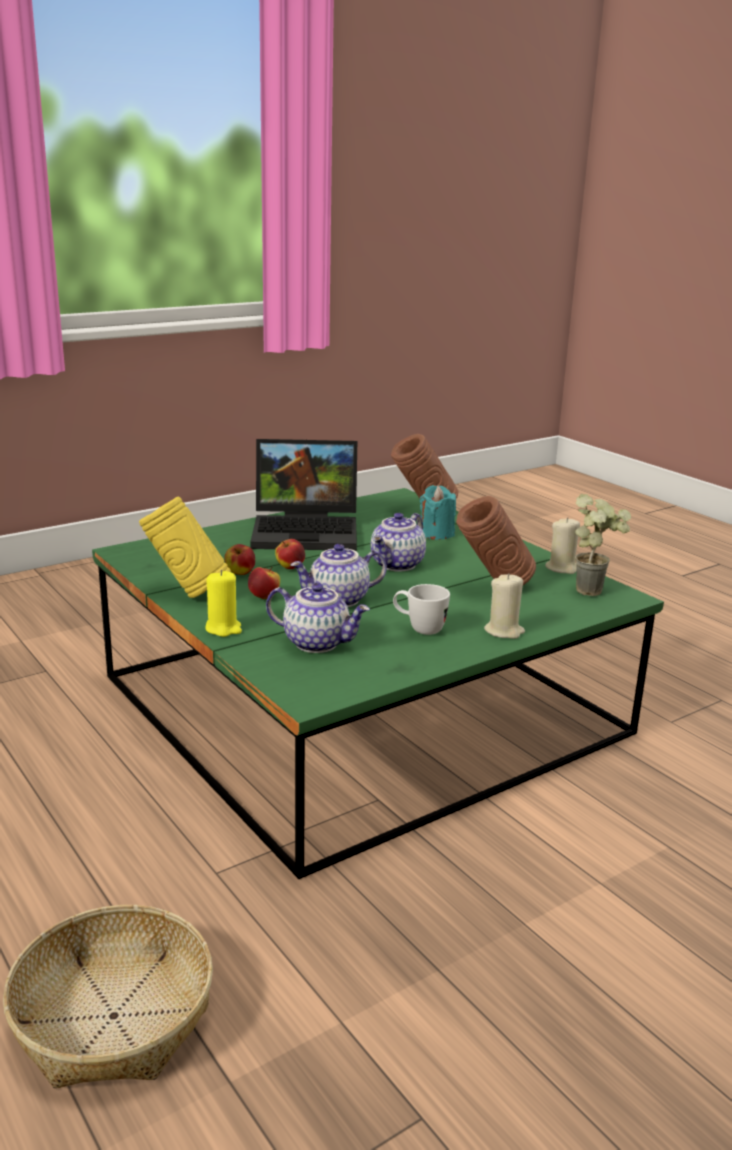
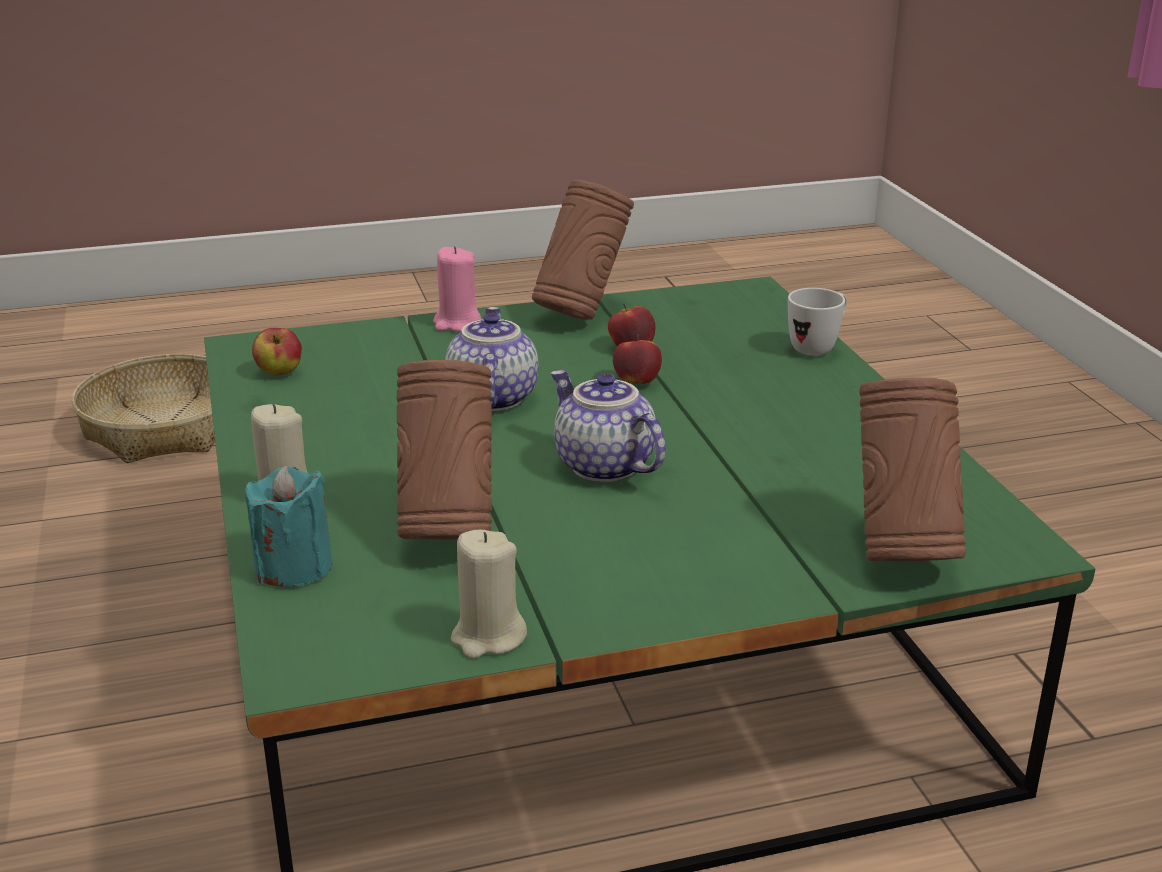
camera: 110 degrees right, 5 degrees up
(187, 593) = (581, 314): yellow vase -> brown vase
(223, 628) = (457, 323): yellow candle -> pink candle
(264, 597) = (538, 354): apple -> apple (279, 373)
(308, 531) = (801, 417): laptop -> none
(318, 642) = (371, 367): teapot -> none
(419, 629) = (351, 436): white mug -> white mug (818, 347)
(436, 534) = (749, 537): turquoise candle -> turquoise candle (293, 567)
(594, 590) = (359, 640): potted plant -> none

